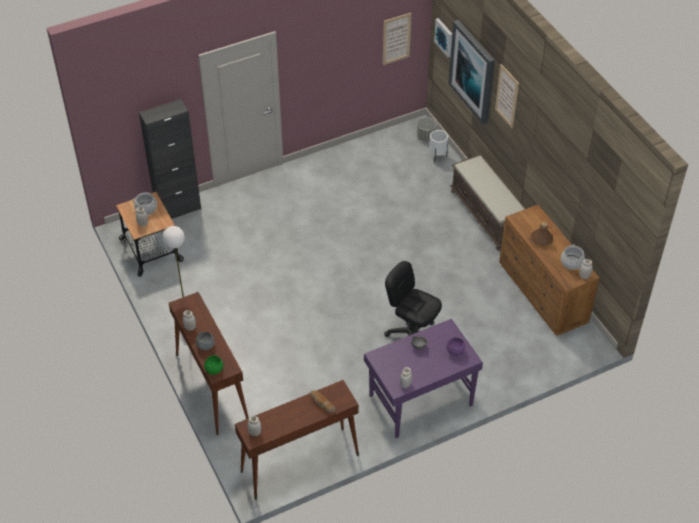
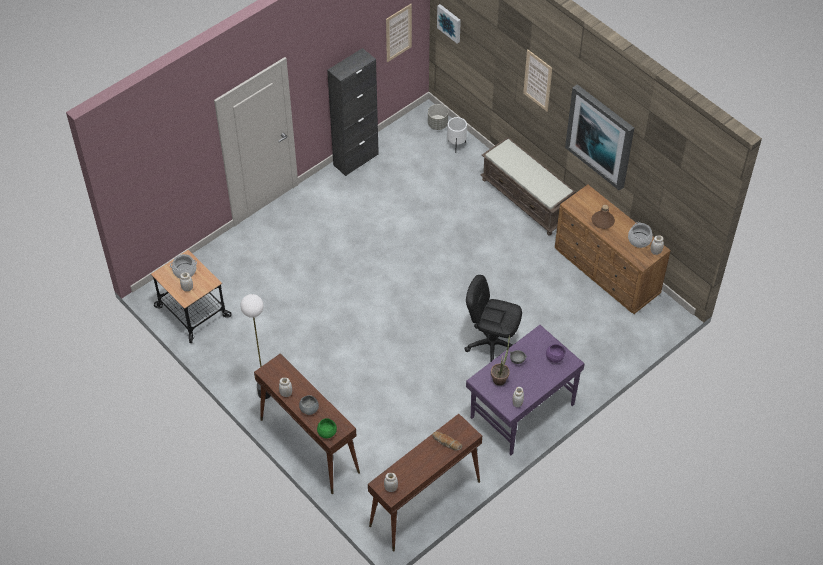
camera: 15 degrees left, 5 degrees up
(178, 209) = (204, 259): black cabinet -> black cabinet (356, 160)
(397, 358) = (500, 377): none -> potted plant
(473, 71) = (491, 56): picture -> picture (600, 136)

